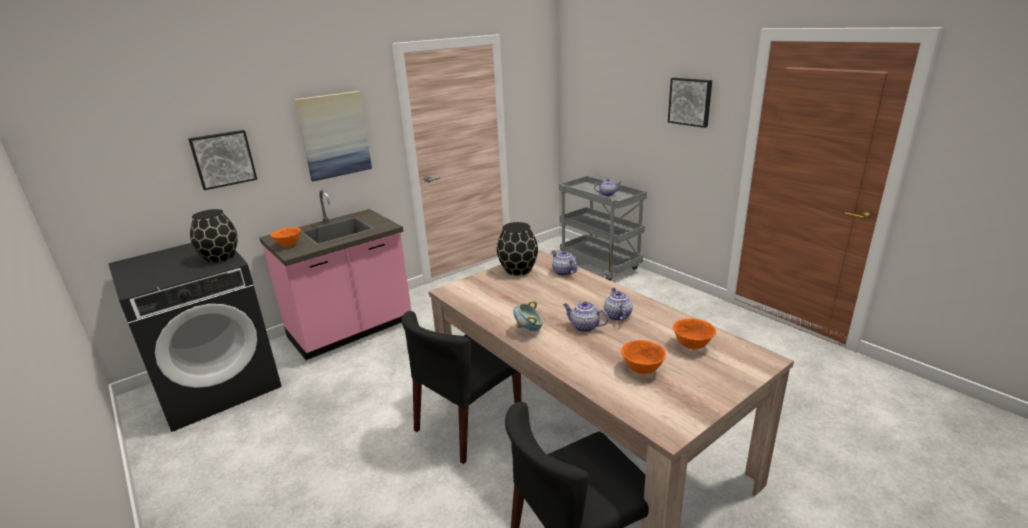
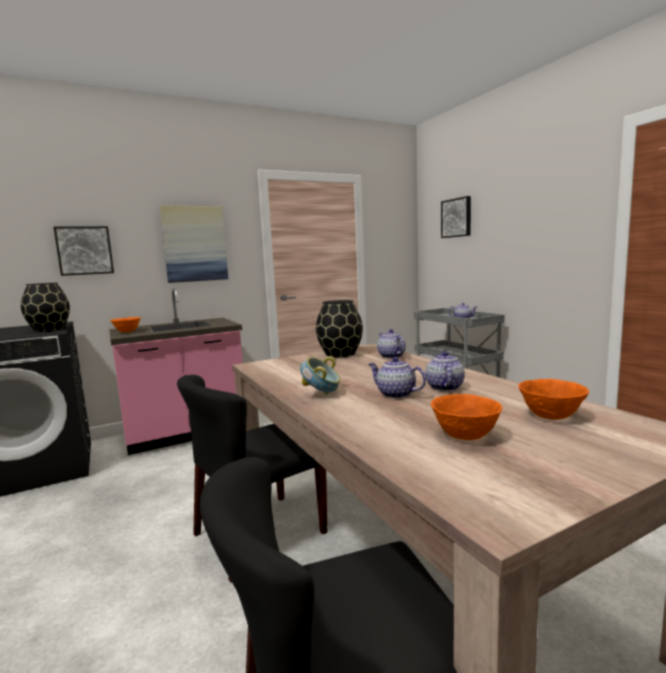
camera: 10 degrees right, 15 degrees down
(690, 101) = (547, 213): picture -> picture (457, 218)

